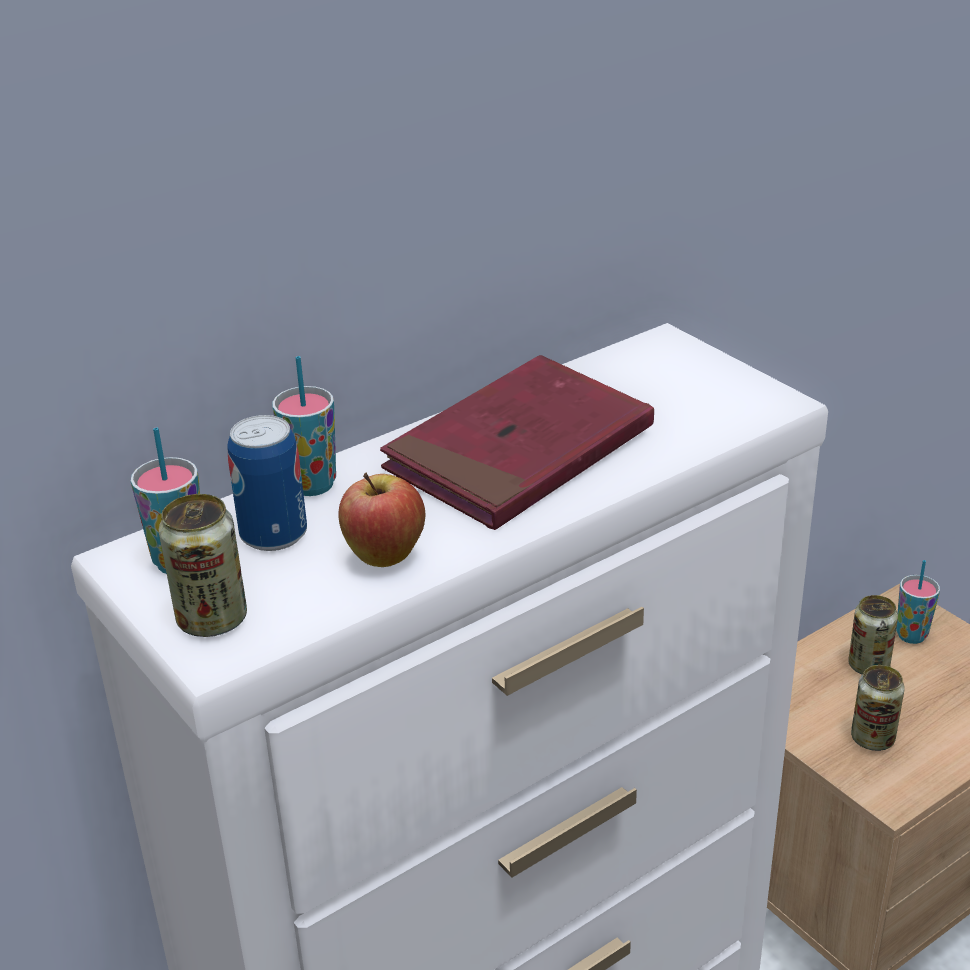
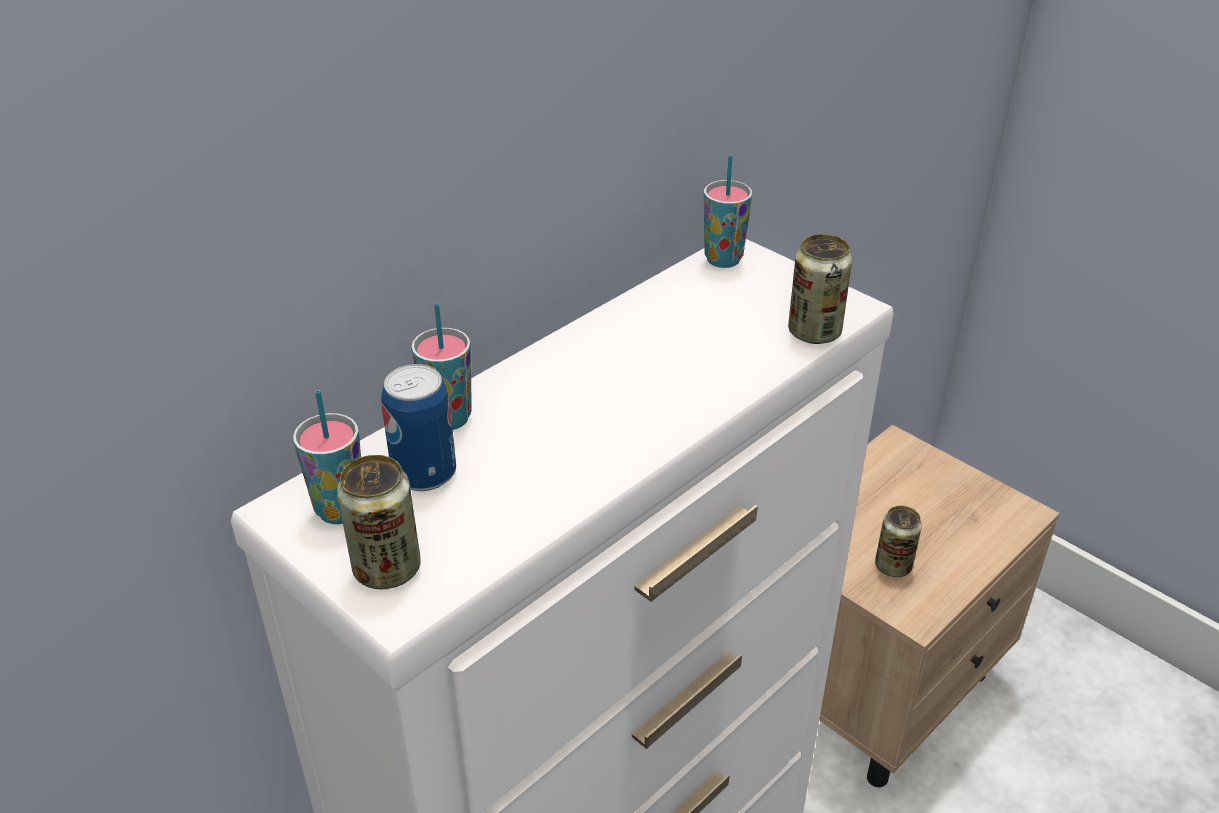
camera: 10 degrees left, 5 degrees up
(385, 558) = (536, 490): apple -> none
(519, 451) = (633, 370): red book -> none
(868, 666) = (878, 501): can -> can (814, 332)
(911, 635) = (909, 471): cup -> cup (723, 260)

